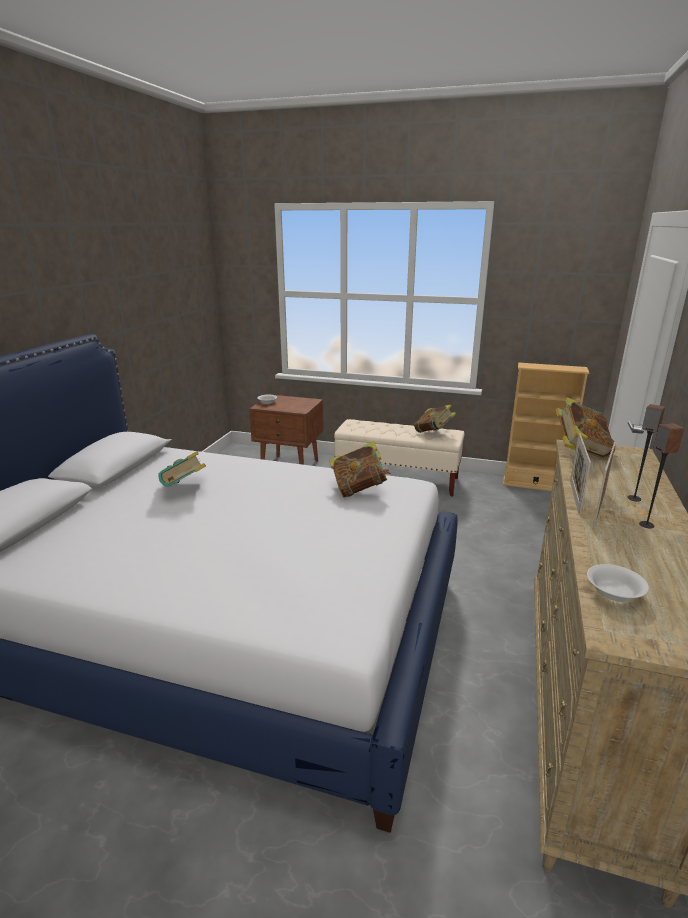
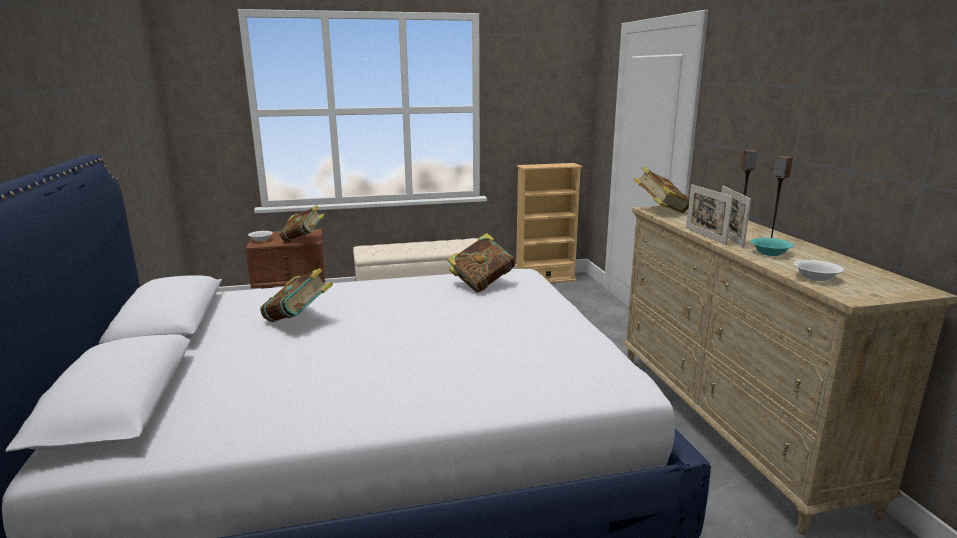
camera: 30 degrees left, 5 degrees down
(433, 433) = (456, 243): book -> book (303, 240)
(616, 541) = (770, 253): none -> turquoise bowl

